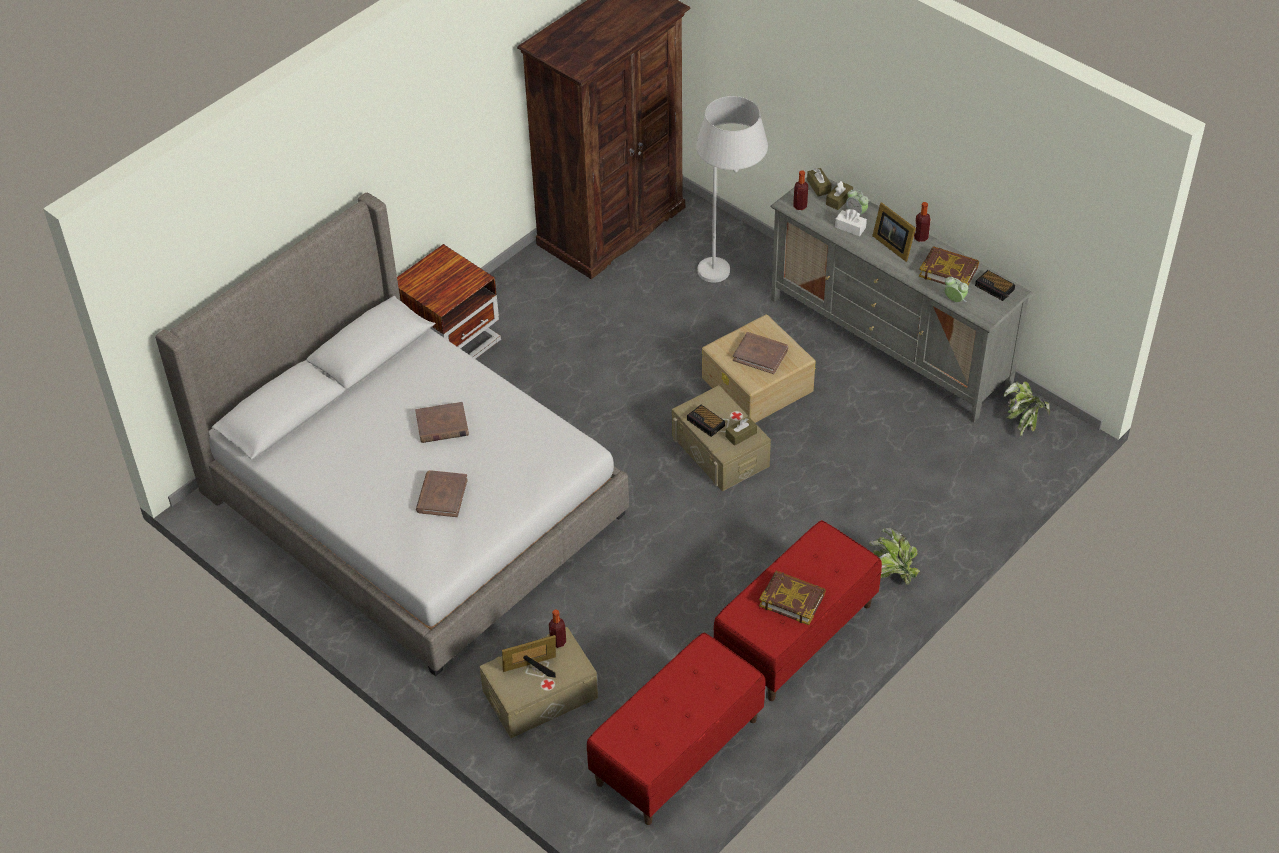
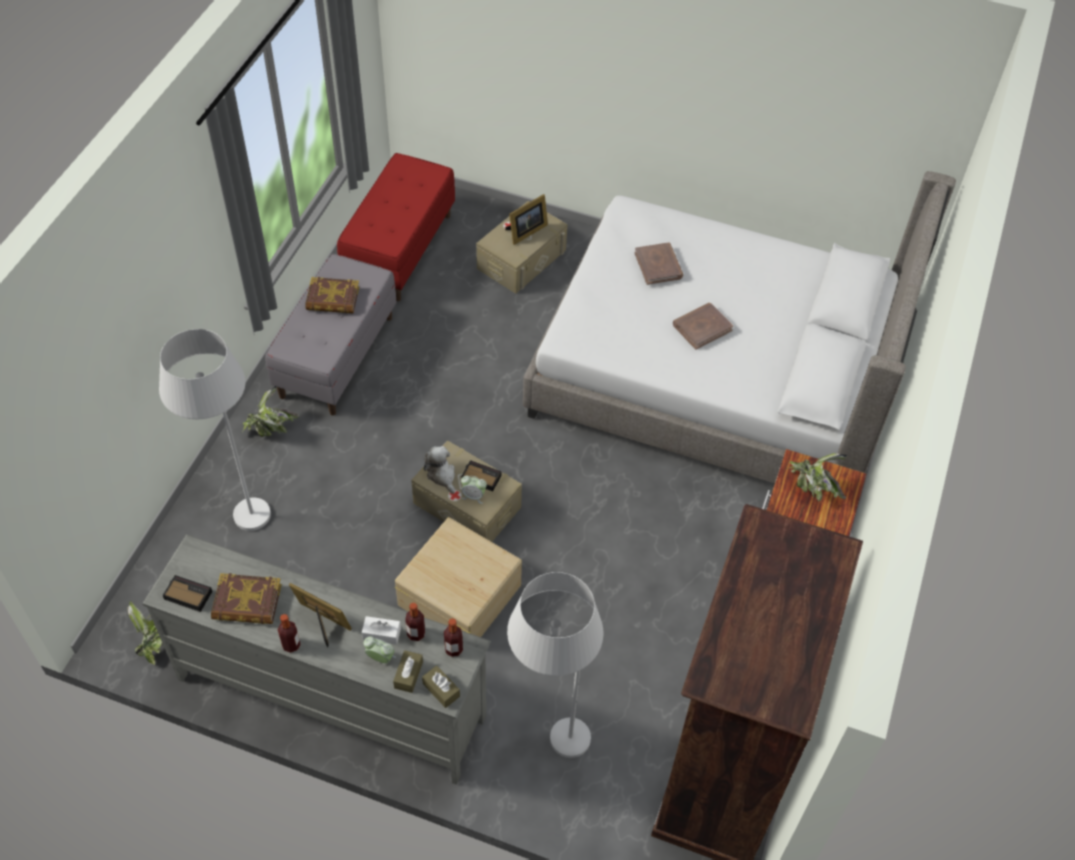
camera: 155 degrees right, 5 degrees up
(444, 283) = (811, 488): none -> potted plant
(558, 642) = (516, 254): bottle -> bottle (416, 633)
(741, 435) = (442, 475): brown tissue box -> plush toy
(760, 354) = (455, 568): brown book -> none
(796, 634) = (336, 356): red bench -> grey bench
(937, 510) = (236, 505): none -> white floor lamp
(954, 300) = (233, 563): alarm clock -> alarm clock (473, 496)

